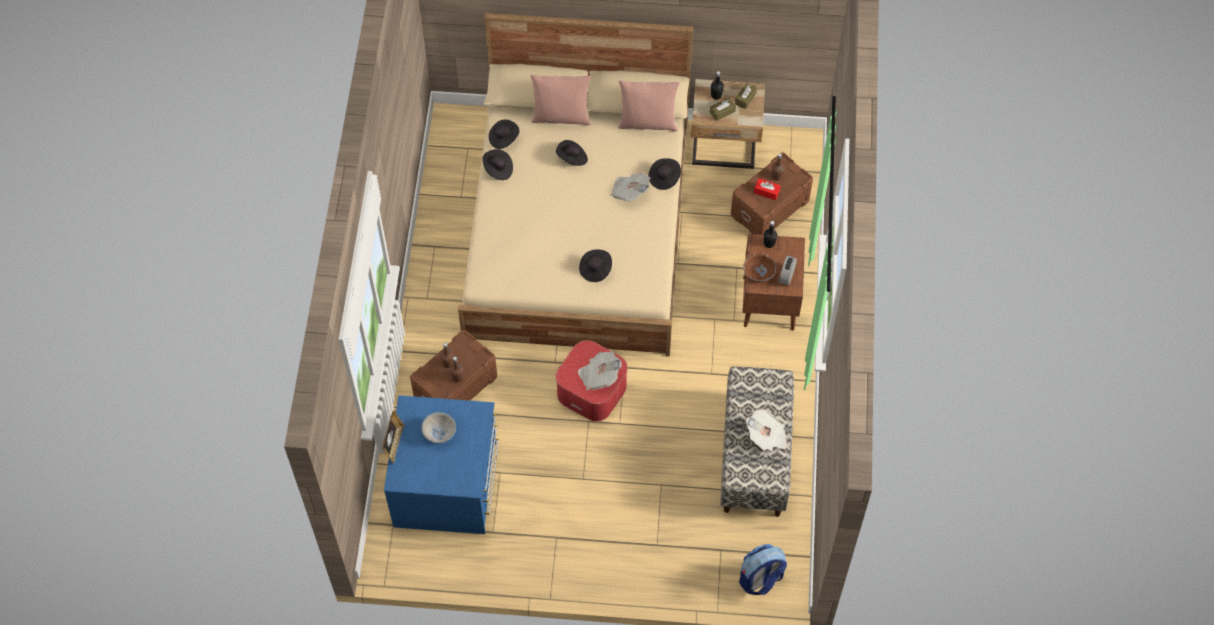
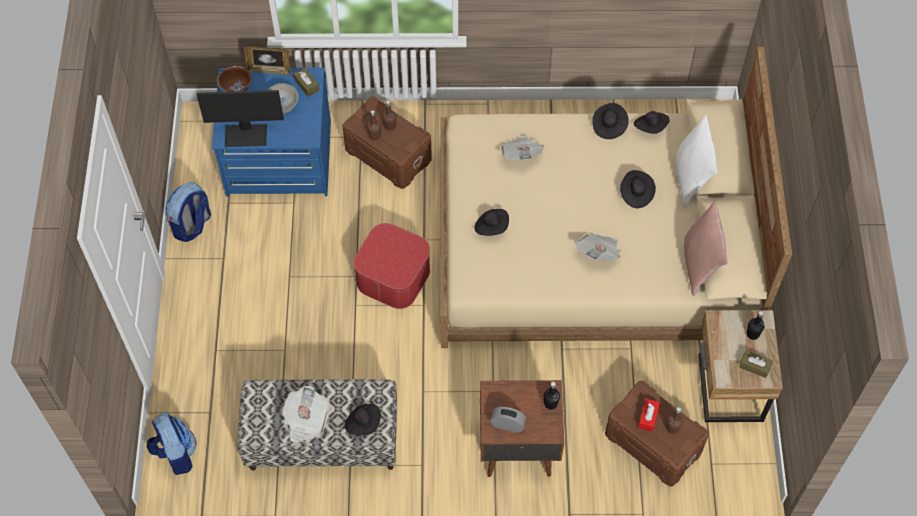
camera: 85 degrees right, 0 degrees up
(470, 466) = (246, 134): none -> monitor
(515, 566) = (192, 226): none -> backpack
(561, 116) = (691, 179): pink pillow -> white pillow
(599, 376) = (387, 263): newspaper -> newspaper (521, 154)
(664, 178) = (624, 286): black hat -> black hat (363, 423)
(722, 112) = (729, 342): brown tissue box -> brown tissue box (306, 85)
(759, 273) = (507, 394): brown bowl -> brown bowl (235, 87)

